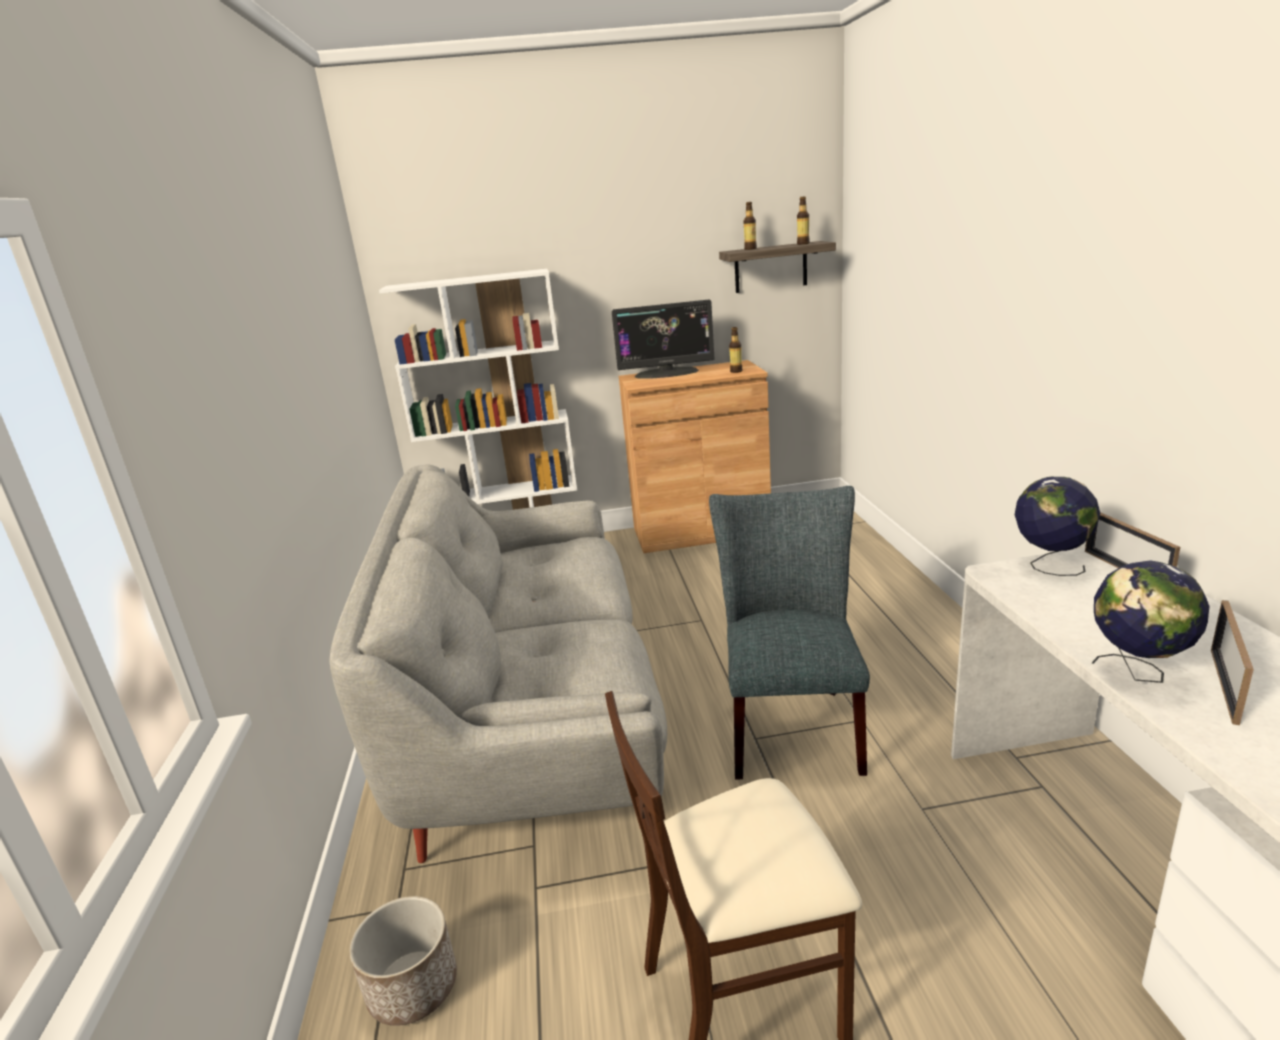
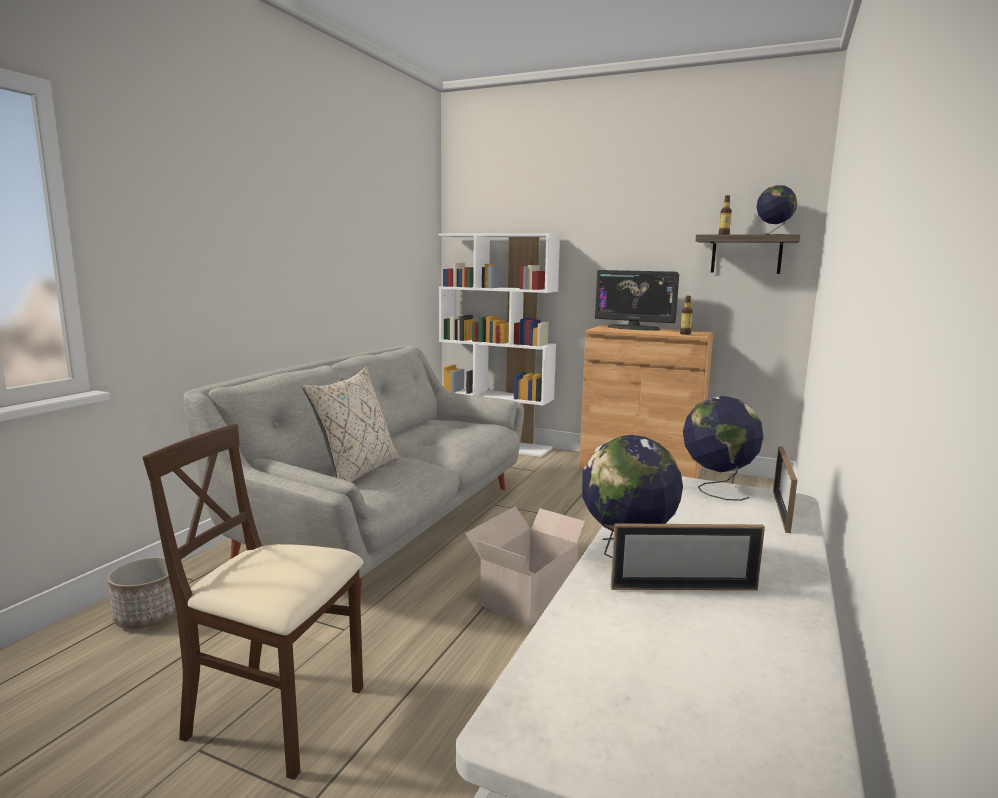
camera: 30 degrees right, 10 degrees down
(549, 670) = (356, 472): none -> beige pillow
(790, 725) = (531, 596): grey chair -> cardboard box
(803, 244) = (773, 234): bottle -> globe
(1224, 685) = (683, 588): picture frame -> picture frame turned 150 degrees counterclockwise

